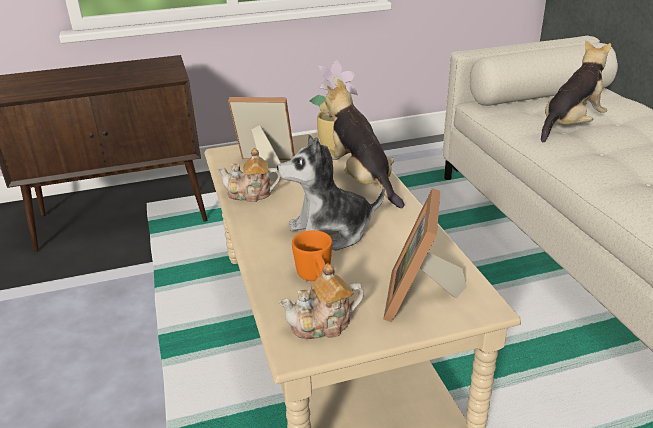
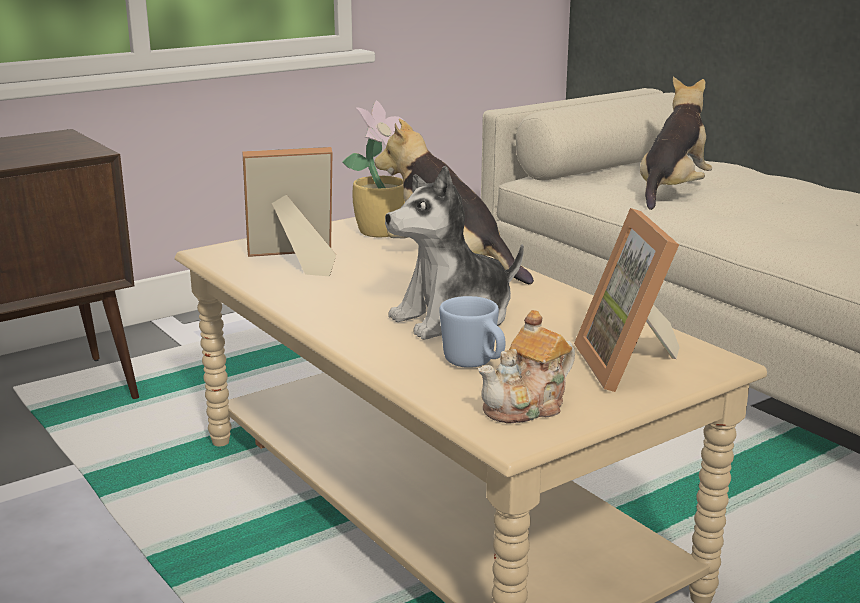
camera: 20 degrees left, 10 degrees down
(251, 194) = (299, 292): teapot -> none
(315, 277) = (475, 364): orange mug -> blue mug

